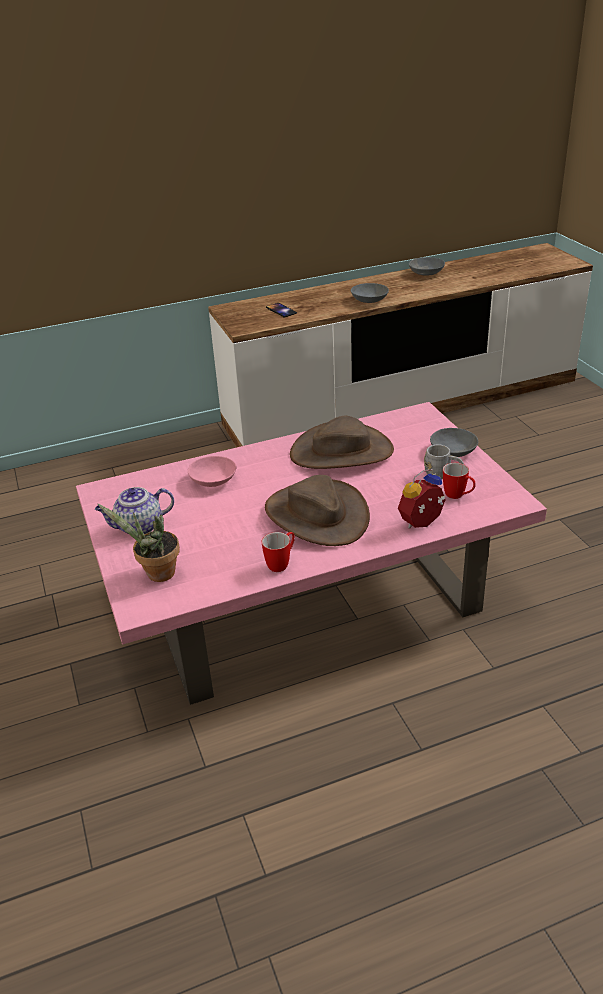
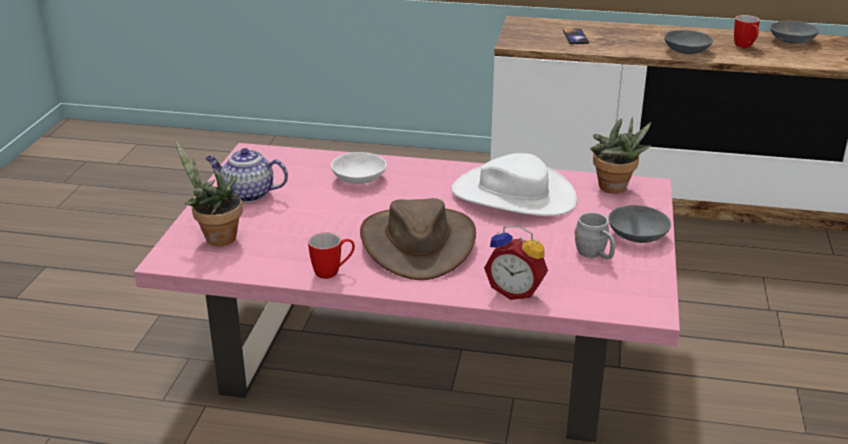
camera: 30 degrees right, 5 degrees down
(214, 480) = (359, 178): pink bowl -> white bowl
(341, 452) = (513, 195): brown hat -> white hat
(403, 422) = (614, 189): none -> potted plant
(423, 524) = (516, 291): alarm clock -> alarm clock turned 150 degrees counterclockwise
(458, 496) = (588, 280): mug -> mug (745, 47)

